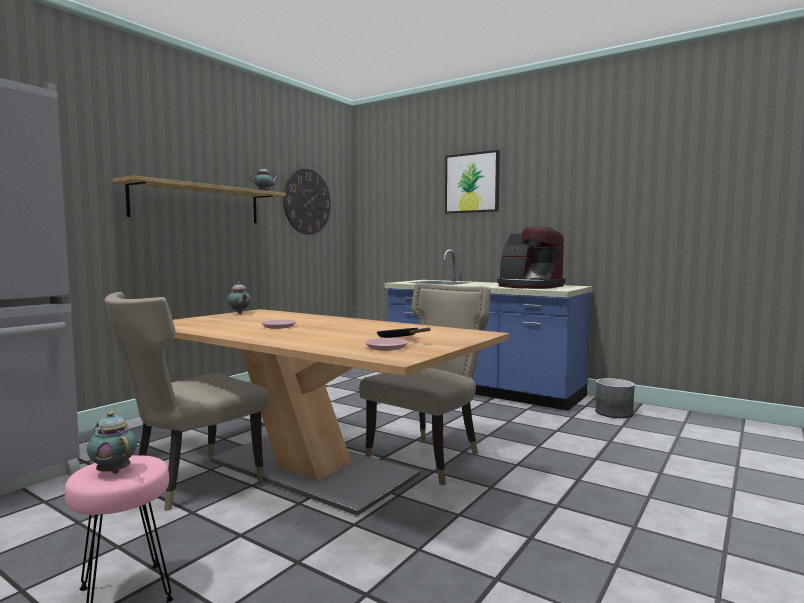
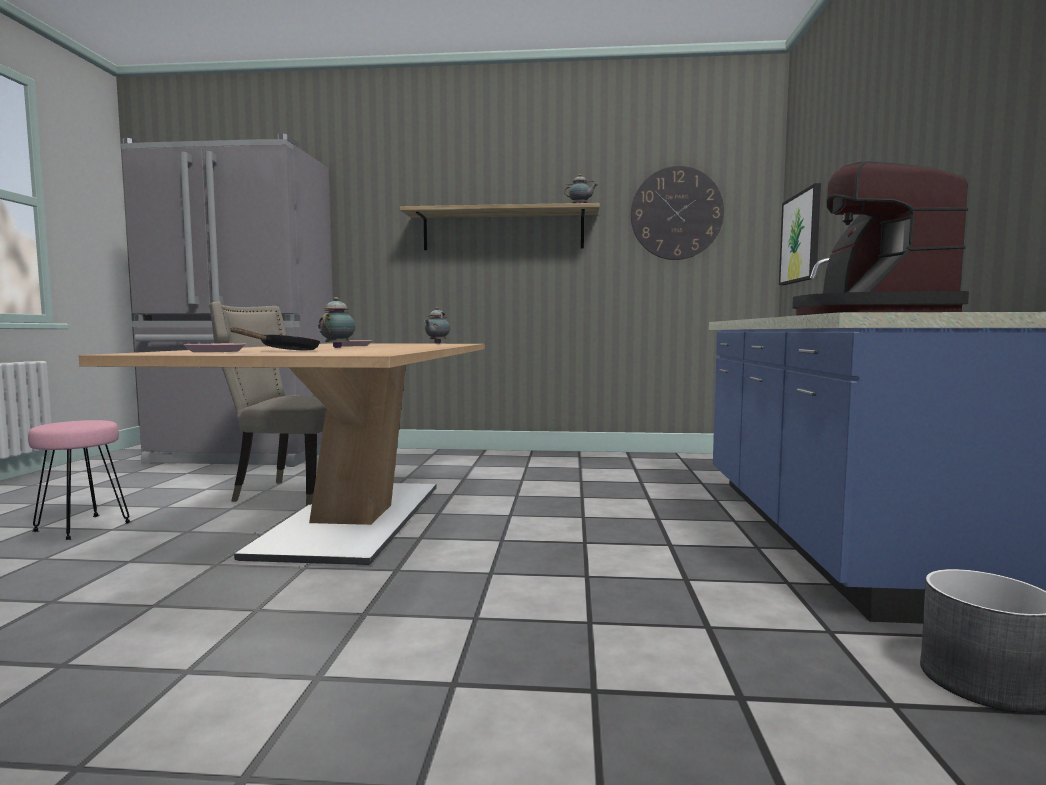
camera: 60 degrees right, 0 degrees up
(113, 471) = (68, 423): teapot -> teapot (338, 347)
(429, 457) = (444, 558): beige chair -> none
(472, 183) = (892, 113): picture -> picture (801, 238)

